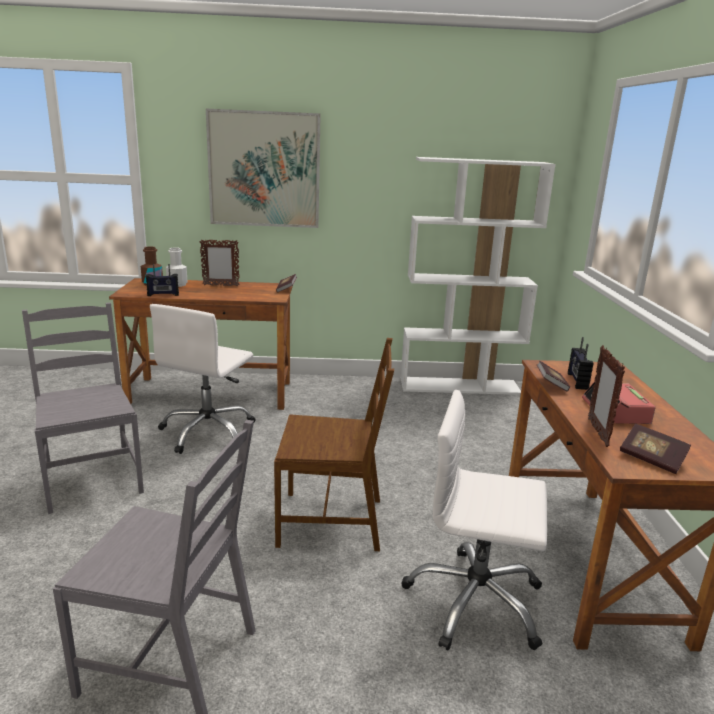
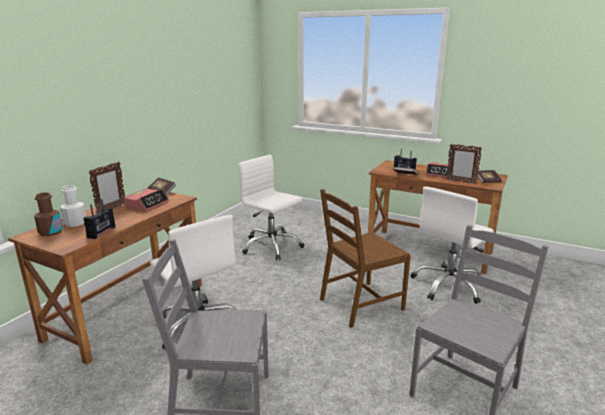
camera: 60 degrees left, 0 degrees up
(243, 292) = (147, 205): none -> alarm clock
(264, 169) = (97, 92): picture -> none
(332, 521) = (360, 304): brown chair -> brown chair turned 150 degrees counterclockwise
(418, 420) = (271, 246): none -> white office chair
(460, 386) = (243, 221): white bookcase -> none

